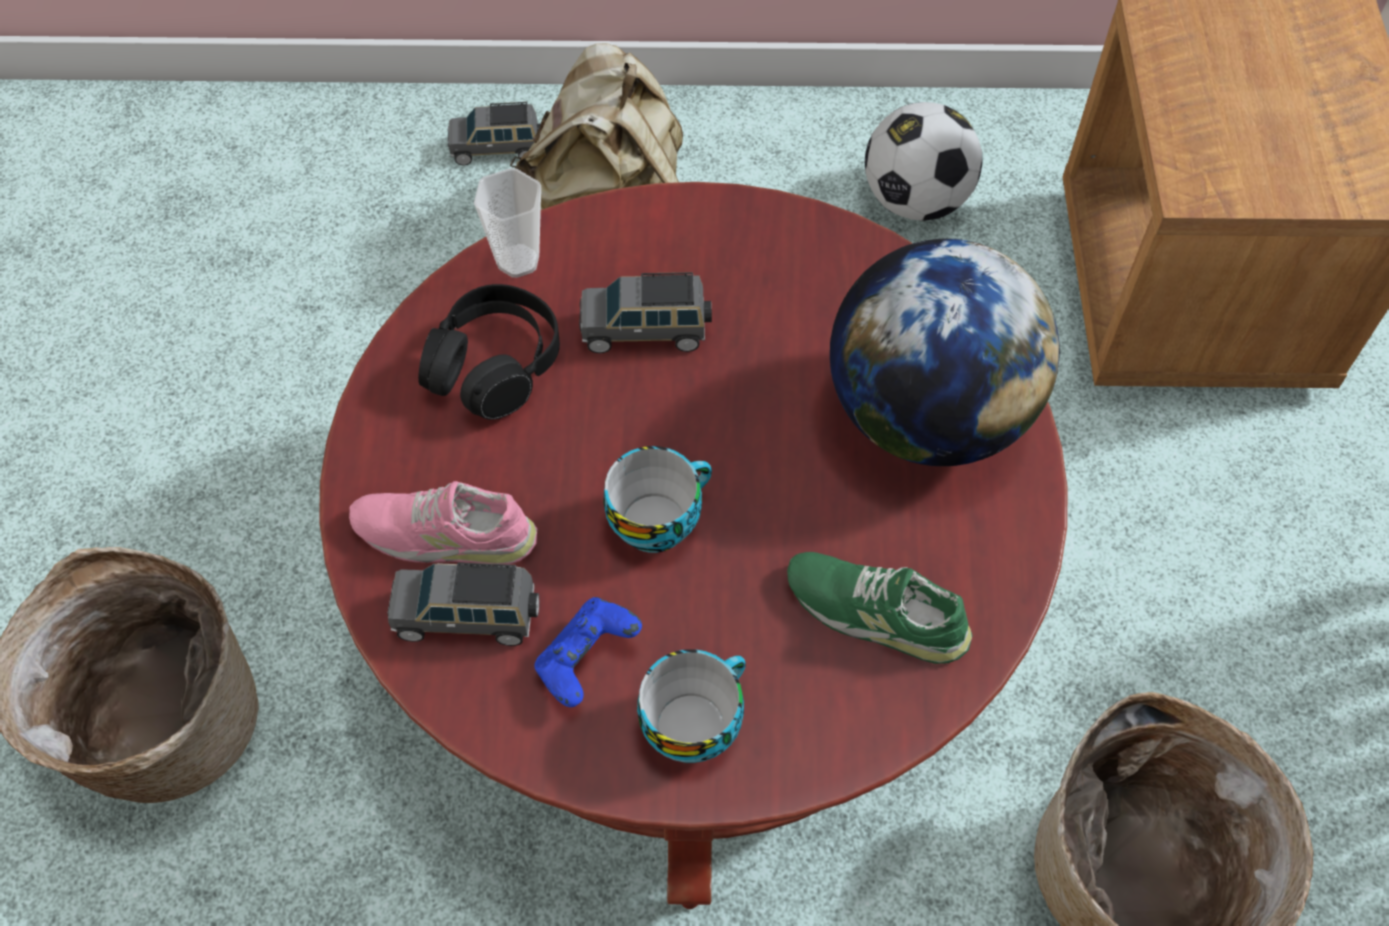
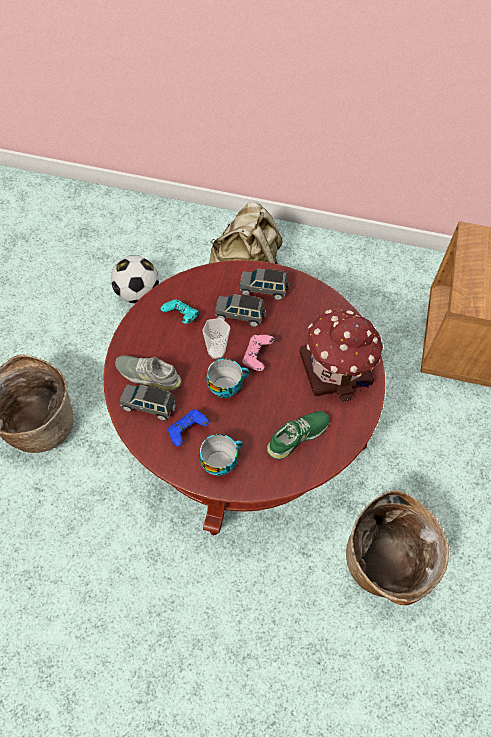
camera: 10 degrees right, 0 degrees up
(445, 533) = (148, 375): pink shoe -> grey shoe
(494, 365) = (181, 317): black headphones -> turquoise game controller
(497, 149) = (211, 233): grey toy car -> grey toy car (264, 290)
(518, 261) = (199, 280): cup -> cup (216, 351)
(717, 429) = (257, 357): none -> pink game controller
(876, 611) = (297, 436): green shoe -> green shoe turned 105 degrees clockwise
(916, 200) = (370, 285): football -> football (137, 294)
(927, 415) = (337, 368): globe -> toy house

